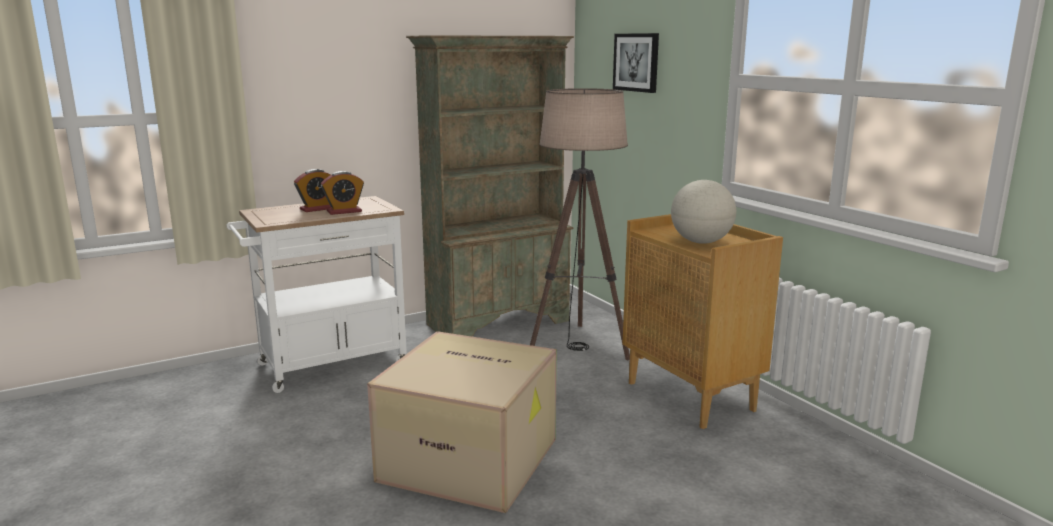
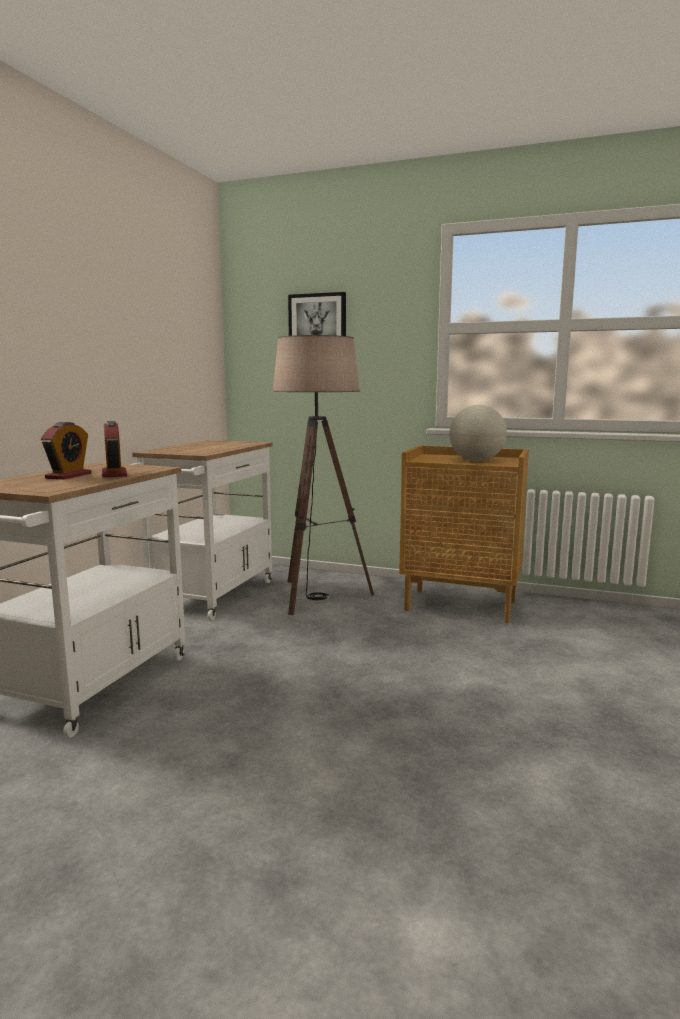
camera: 40 degrees left, 5 degrees down
(344, 211) = (114, 474): alarm clock -> alarm clock turned 135 degrees clockwise
(472, 459) = (403, 709): cardboard box -> none
(498, 322) = (211, 597): green bookcase -> white cart

